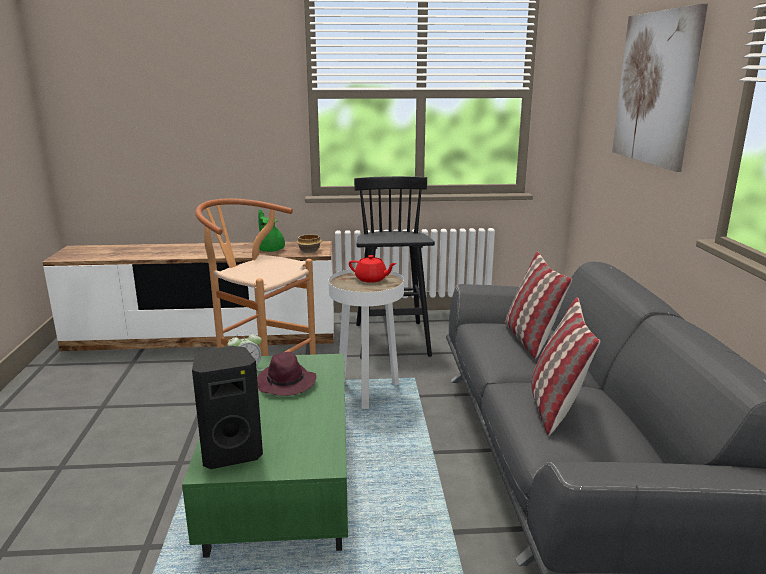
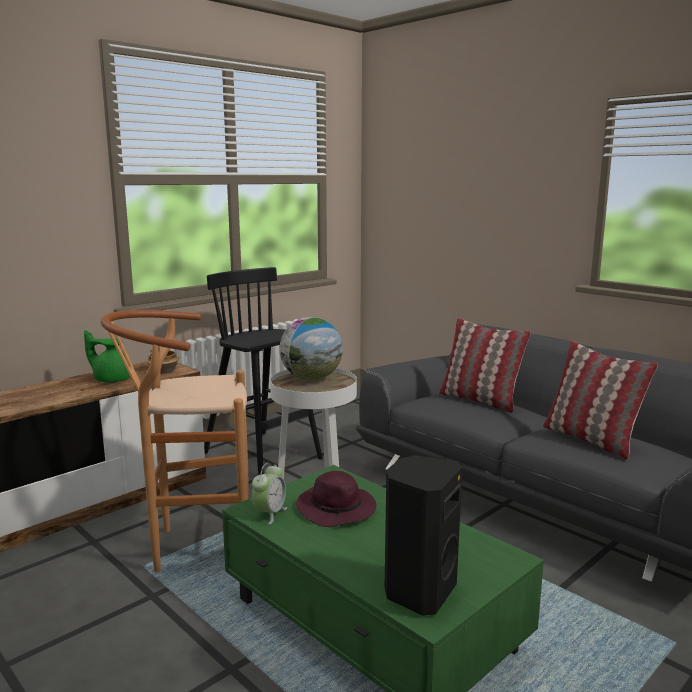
camera: 40 degrees left, 5 degrees down
(371, 279) = (311, 379): red teapot -> globe
(655, 88) = (481, 168): picture -> none

